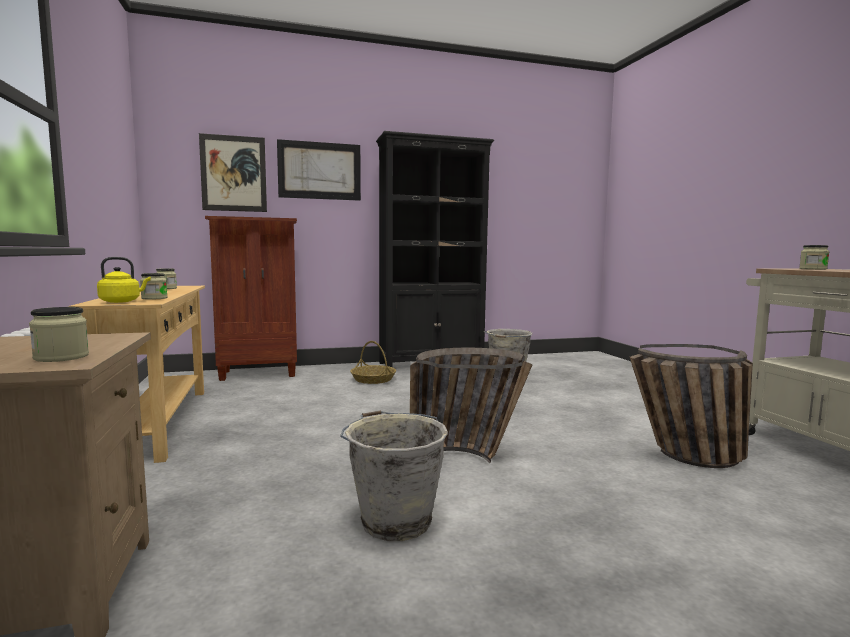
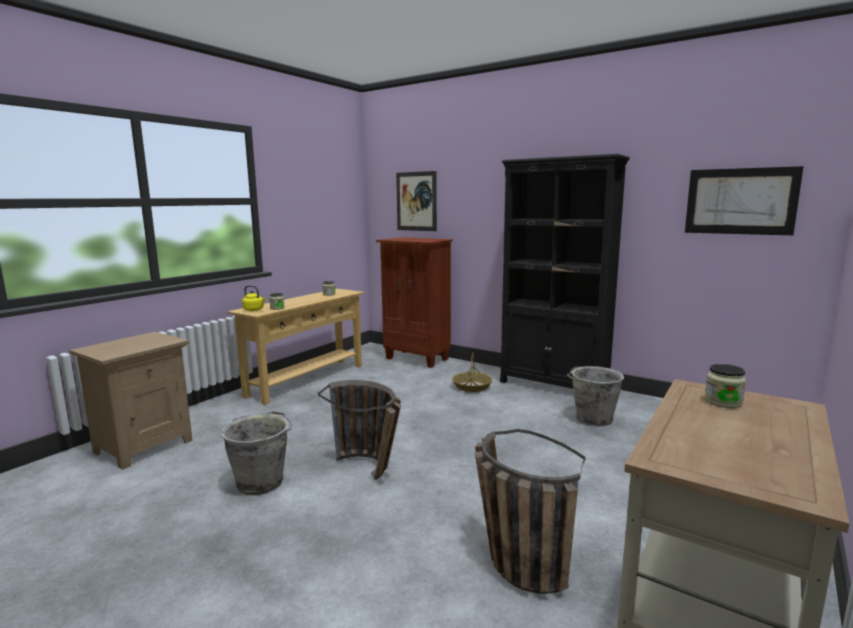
camera: 50 degrees right, 5 degrees up
(61, 357) = (118, 351): jar -> none
(319, 170) = (474, 194): picture -> picture (740, 201)

